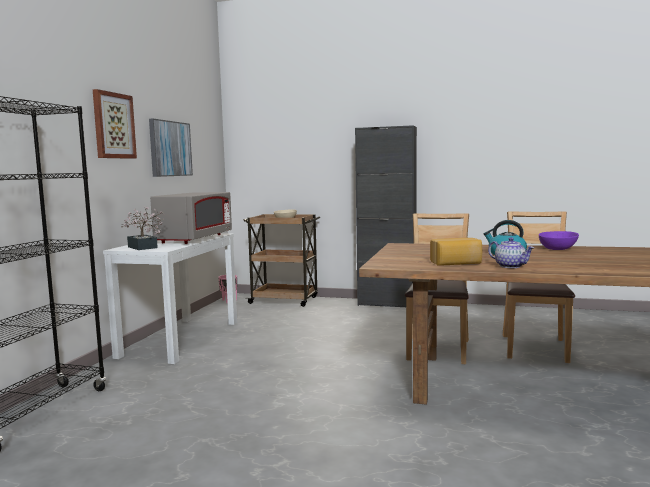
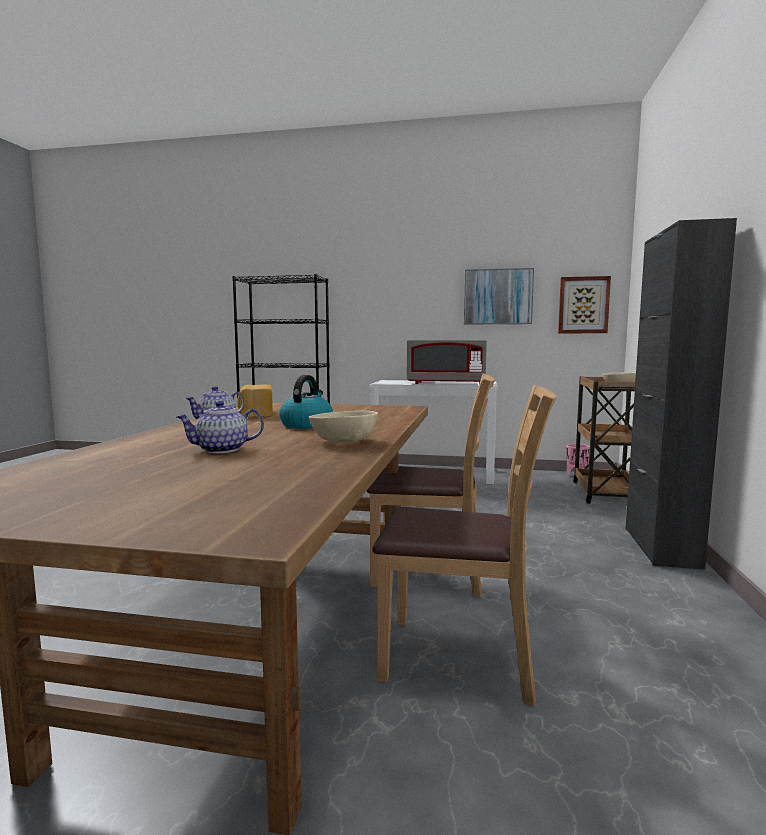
camera: 85 degrees right, 0 degrees up
(113, 125) = (413, 281): picture -> picture (583, 305)
(143, 248) = (391, 381): potted plant -> none
(557, 249) = (345, 441): purple bowl -> beige bowl
(607, 259) = (221, 450): none -> teapot

